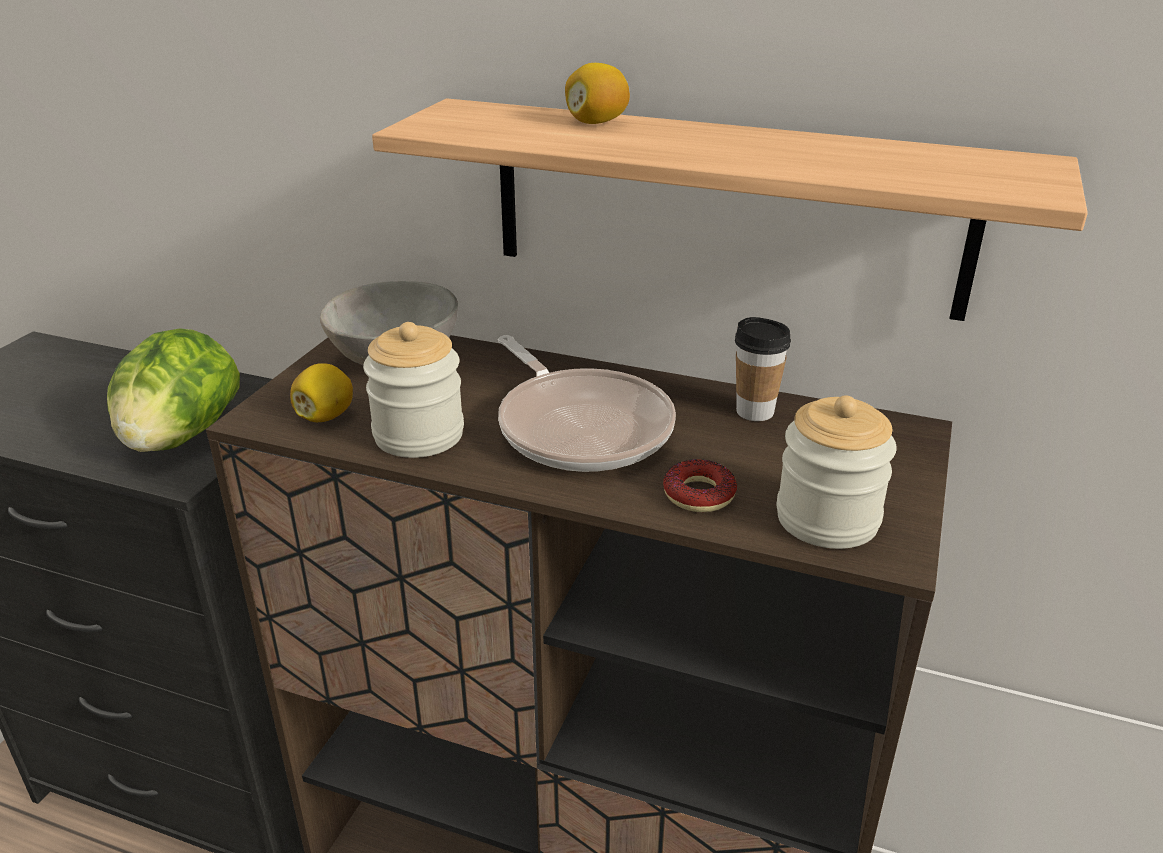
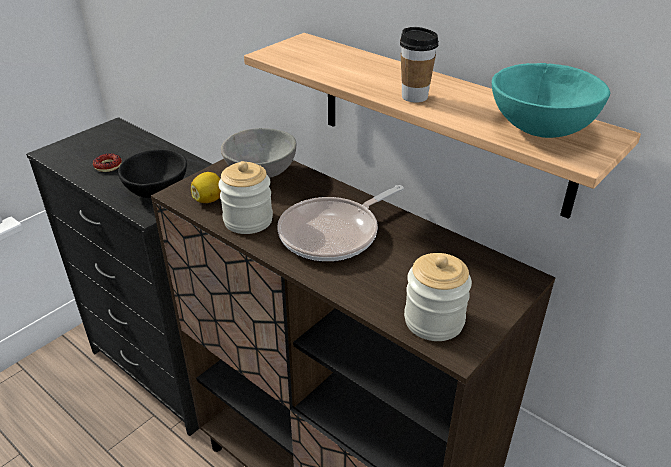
camera: 20 degrees right, 5 degrees up
(181, 437) = (158, 191): lettuce -> black bowl
(580, 426) = (334, 233): frying pan -> frying pan turned 60 degrees clockwise
(596, 122) = (368, 63): lemon -> none
(699, 494) = (372, 289): donut -> donut (108, 166)
(755, 411) = (437, 245): cup -> cup (414, 97)
(944, 170) = (538, 131): none -> turquoise bowl

